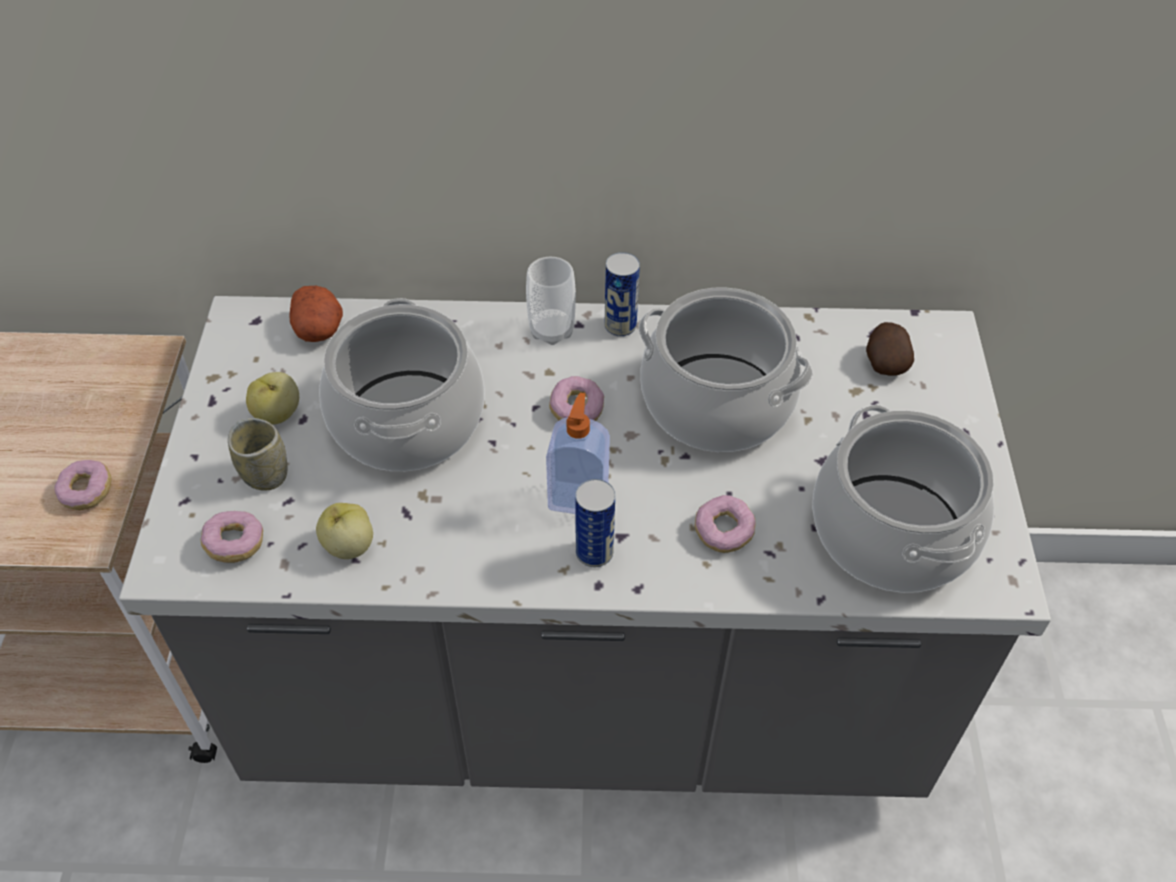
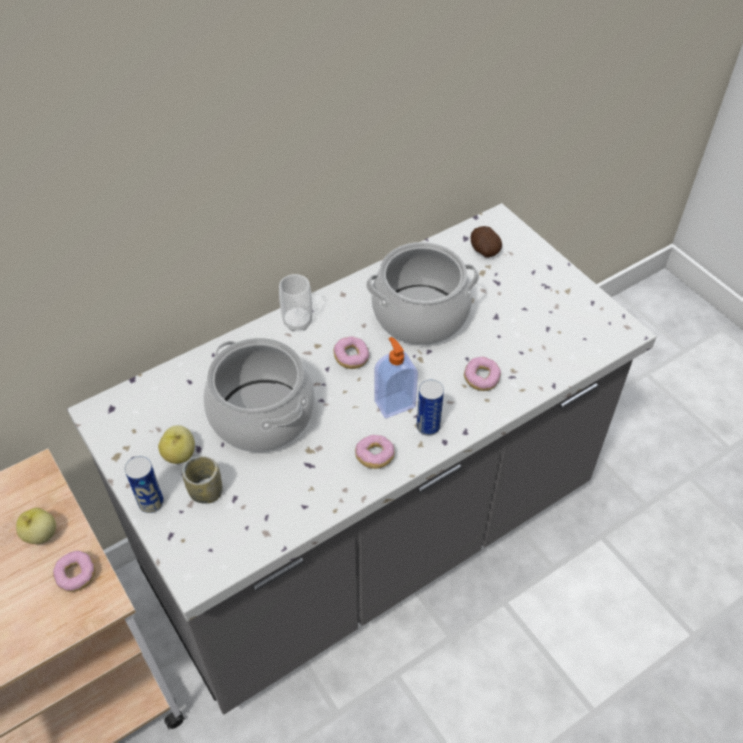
camera: 35 degrees left, 0 degrees up
(235, 544) = (226, 540): donut -> donut (374, 456)
(319, 329) = (157, 392): potato -> none
(348, 546) = (293, 501): apple -> apple (40, 535)
(620, 326) = (333, 300): can -> can (151, 503)
(893, 532) = (558, 334): cooking pot -> none

